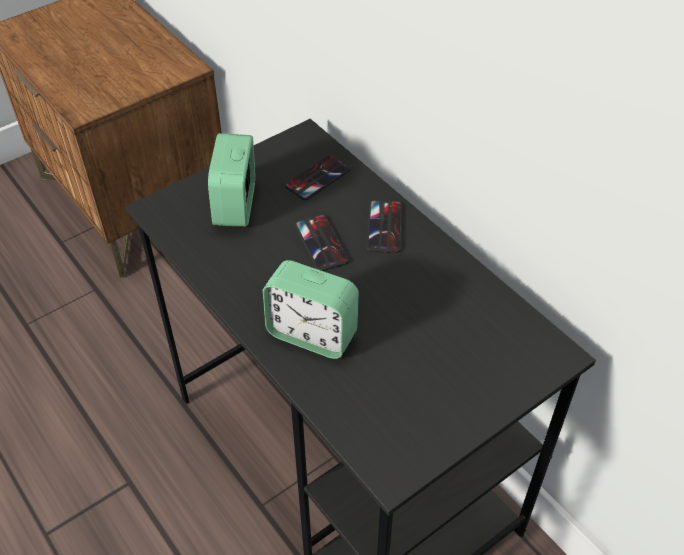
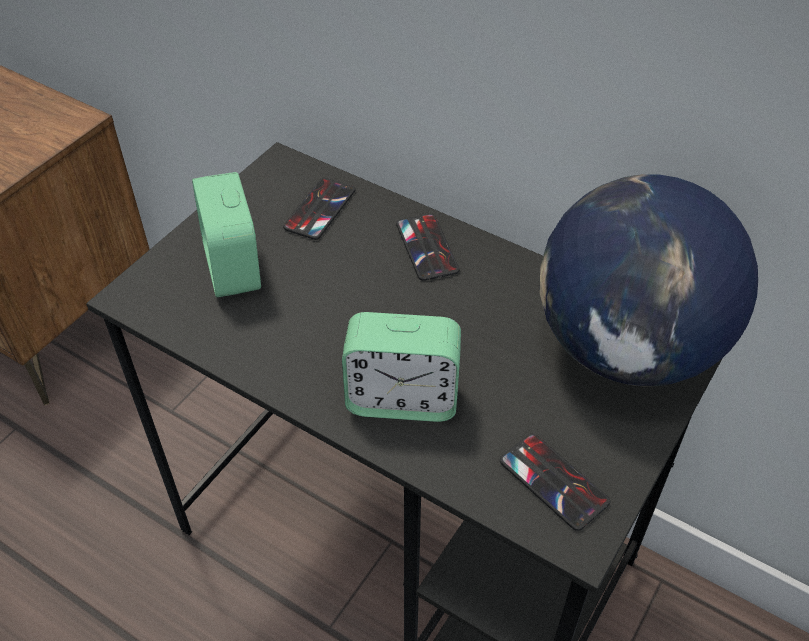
camera: 20 degrees left, 0 degrees up
(321, 243) = (361, 286): phone -> phone (553, 481)
(503, 345) = (627, 349): none -> globe

